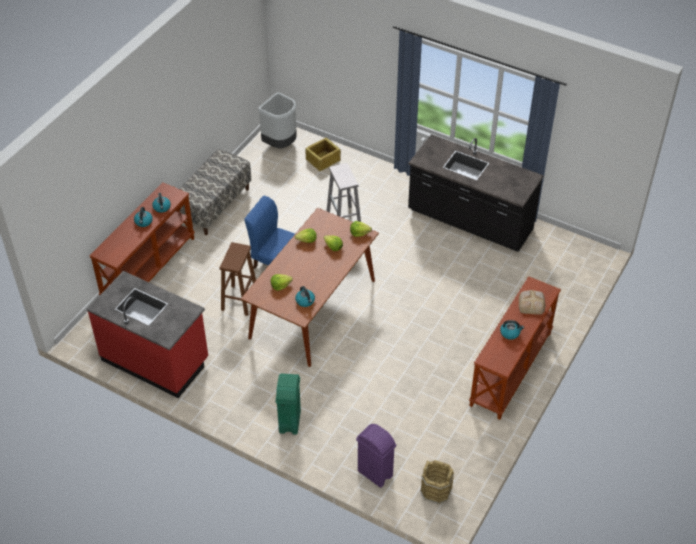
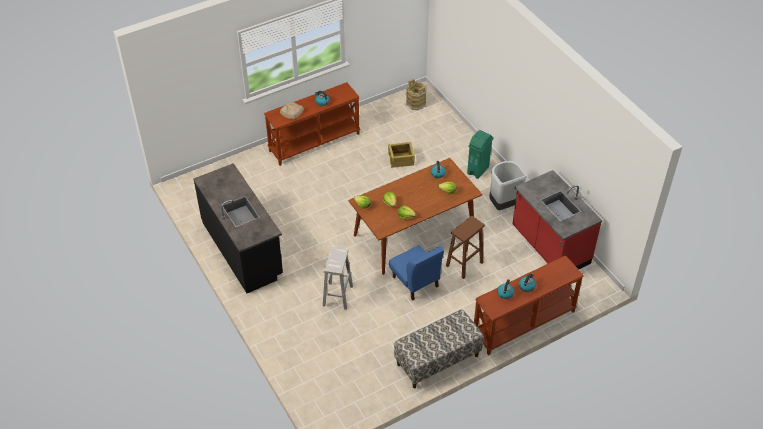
camera: 150 degrees left, 0 degrees up
(280, 144) = (336, 402): grey trash can -> grey trash can (503, 204)
(322, 160) = (310, 365): crate -> crate (401, 159)
(375, 473) = (444, 124): purple trash can -> none

